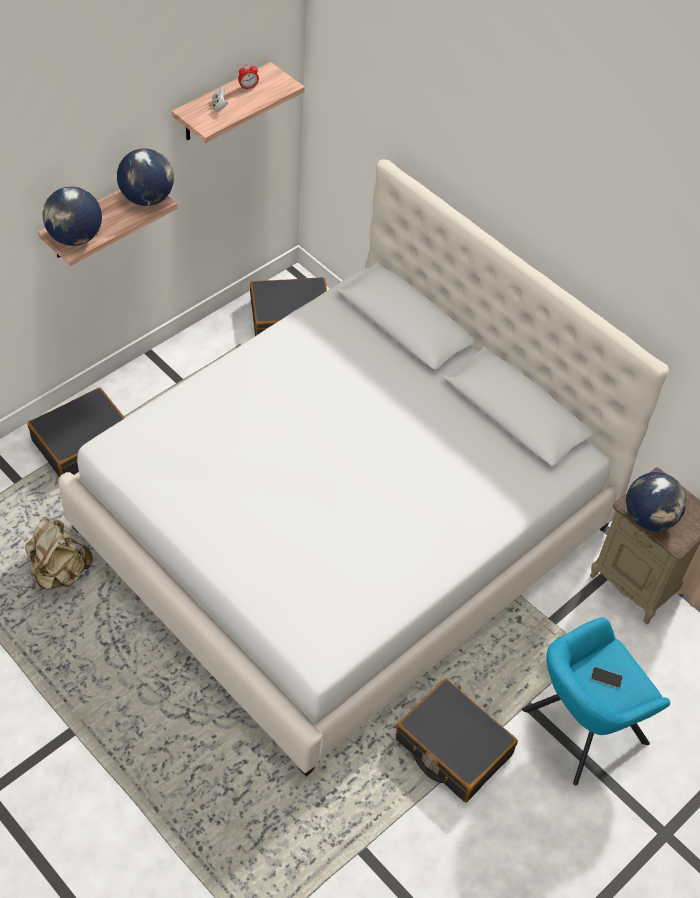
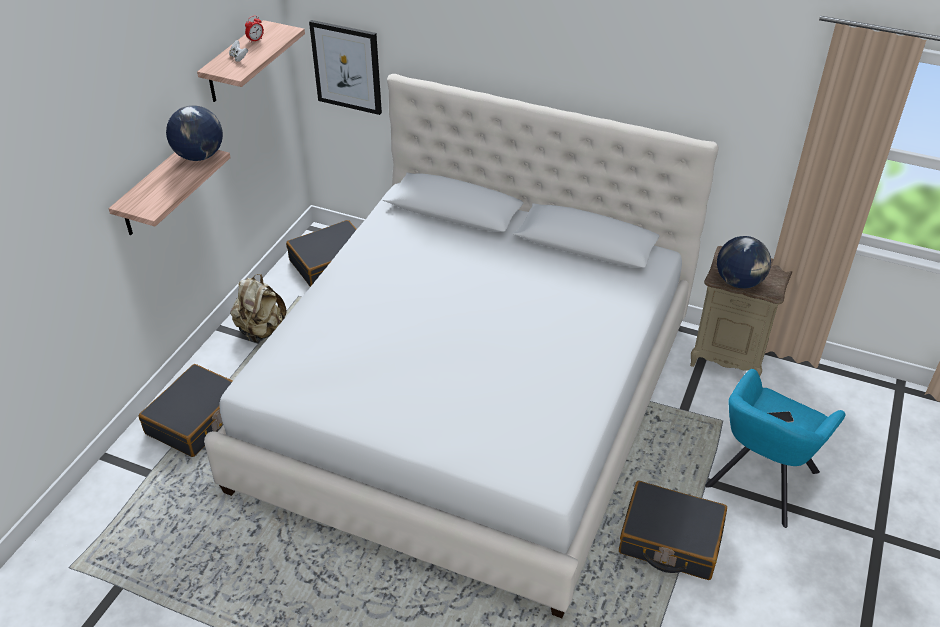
camera: 20 degrees left, 10 degrees down
(59, 572) = (231, 536): beige backpack -> beige backpack (261, 331)
(75, 238) = (149, 202): globe -> none
(350, 131) = (347, 67): none -> picture

